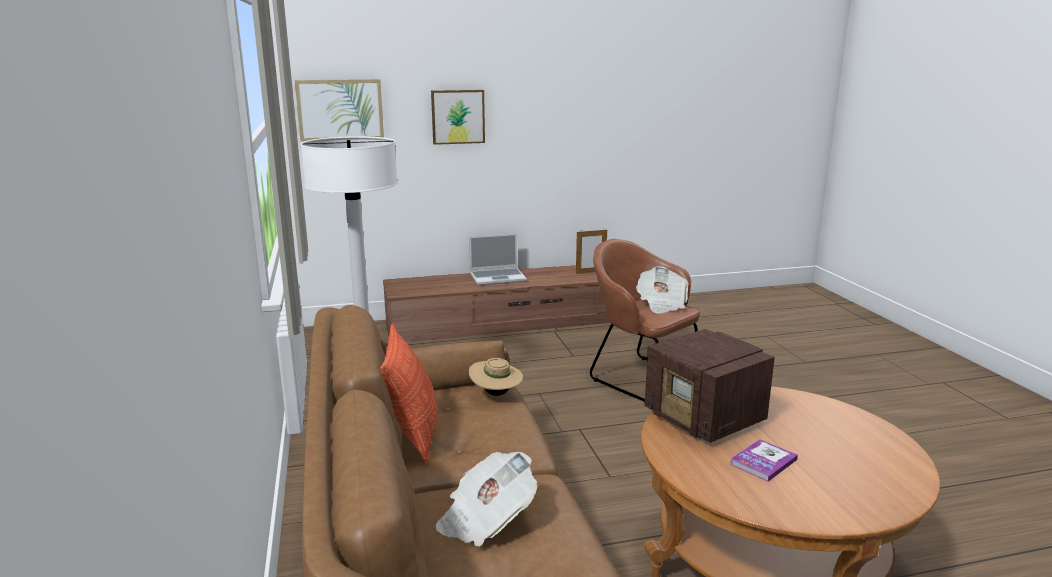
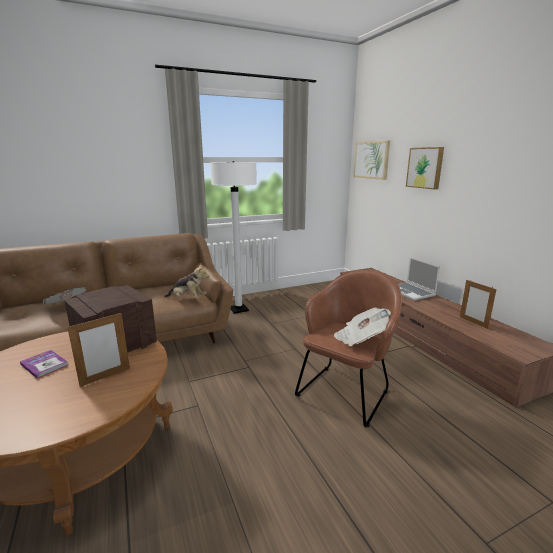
camera: 80 degrees right, 0 degrees up
(413, 437) = (148, 289): orange pillow -> none
(496, 394) = (188, 299): beige hat -> plush toy
(779, 415) = (105, 377): none -> picture frame

